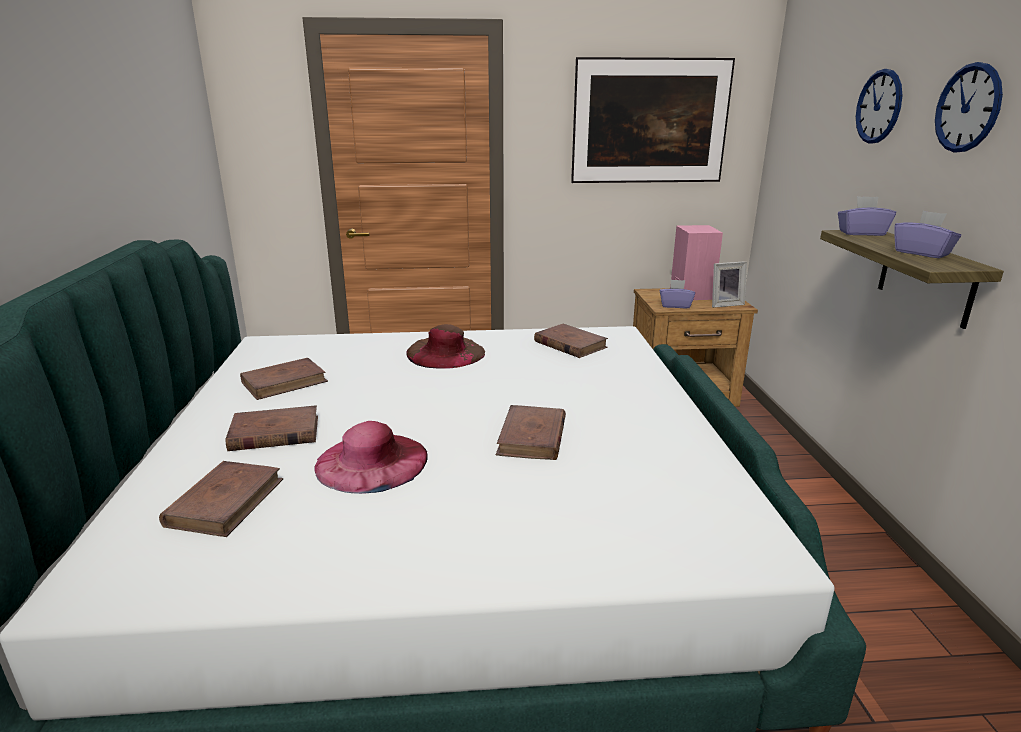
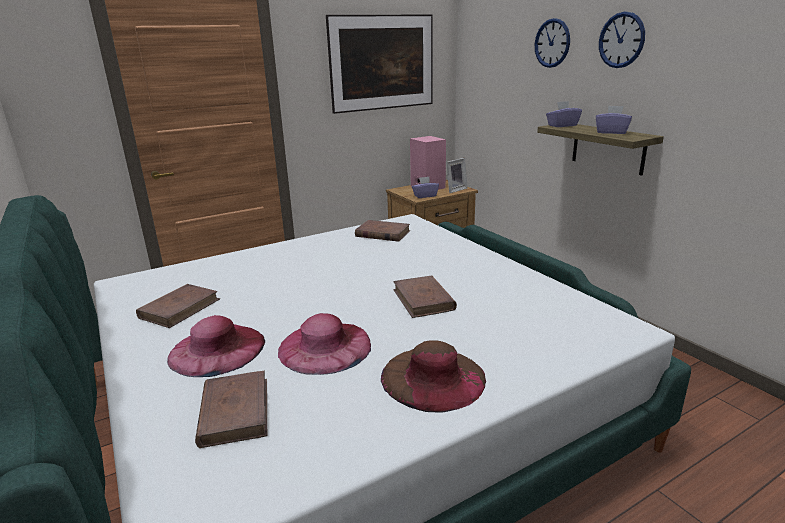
camera: 25 degrees left, 0 degrees up
(274, 433) = (217, 349): brown book -> pink hat
(445, 352) = (295, 257): brown hat -> brown hat (433, 377)

